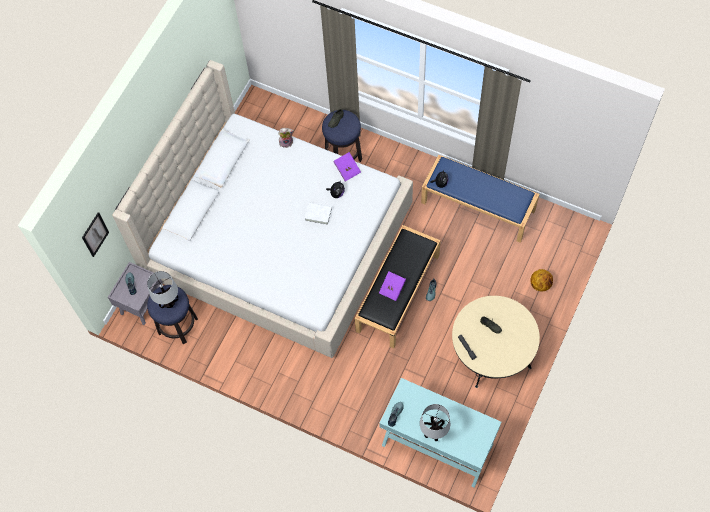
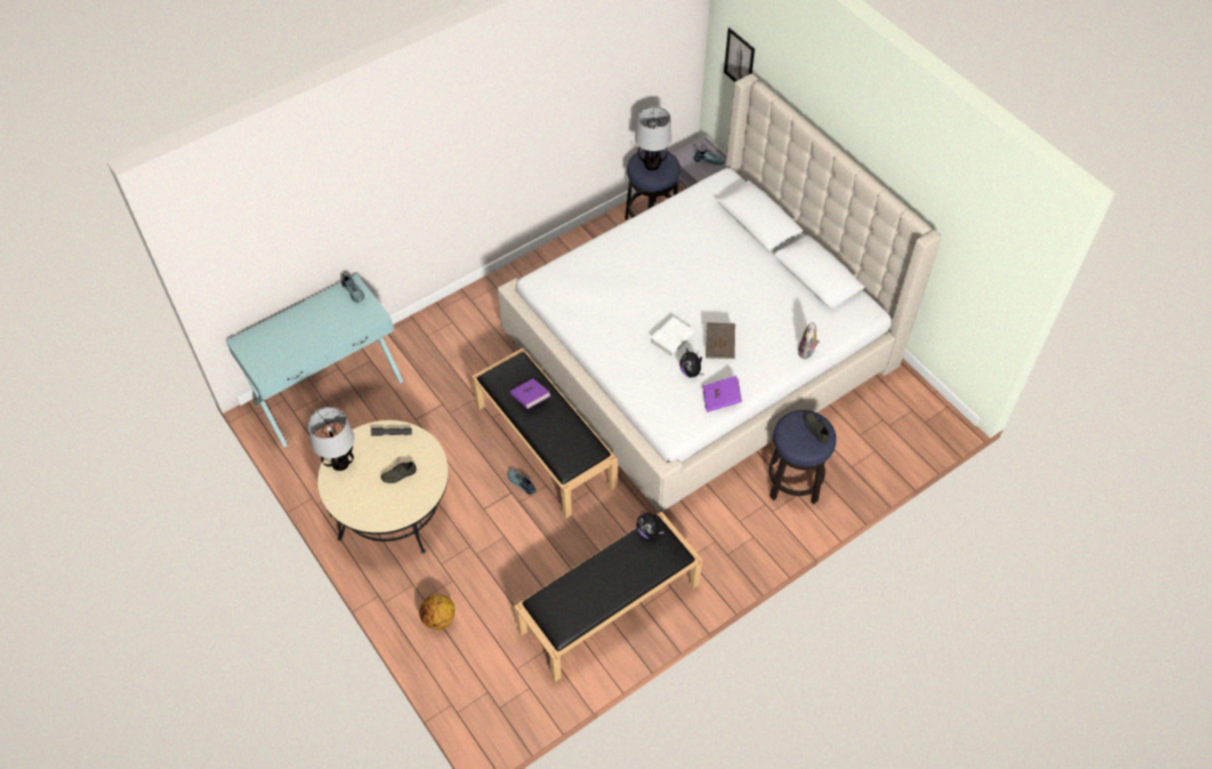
camera: 115 degrees right, 10 degrees down
(309, 187) = (719, 346): none -> brown book
(433, 433) = (302, 316): table lamp -> table lamp (340, 463)
(479, 206) = (608, 608): blue bench -> black bench

